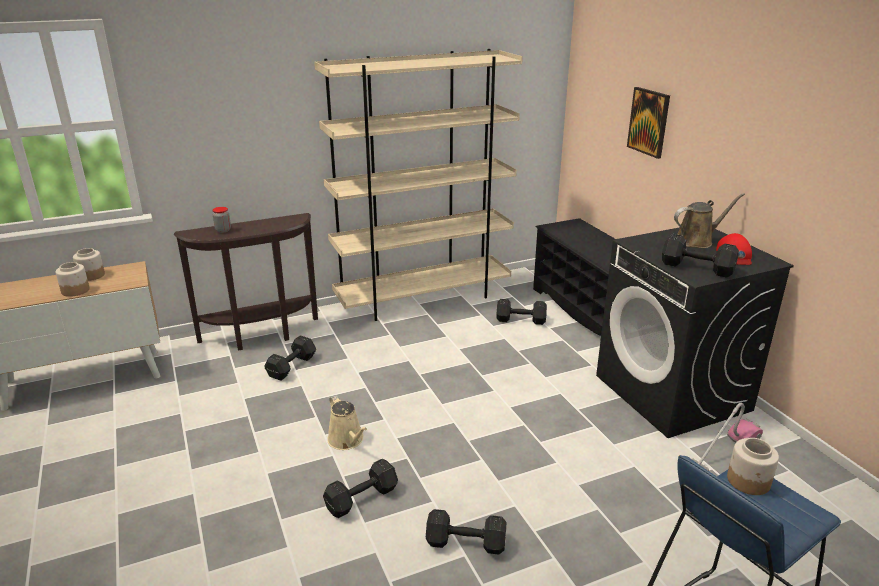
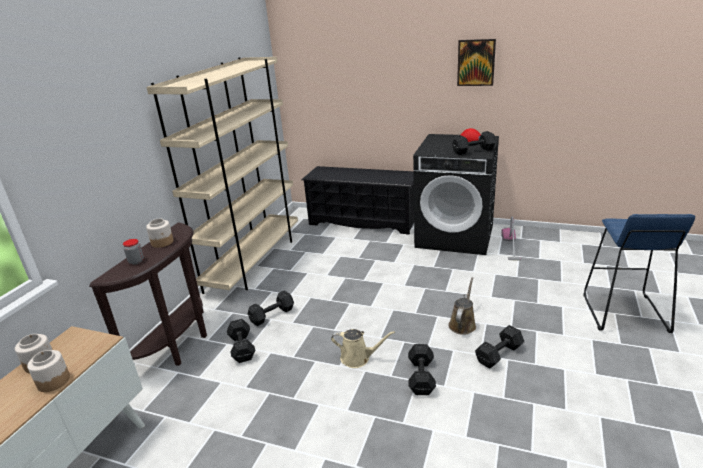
camera: 45 degrees left, 0 degrees up
(519, 320) = (331, 243): black dumbbell -> black dumbbell (271, 315)
(649, 122) = (365, 84): picture -> picture (476, 62)
(697, 241) = (446, 141): brown watering can -> brown watering can (462, 324)
(749, 481) = (622, 223): jar -> jar (162, 242)

